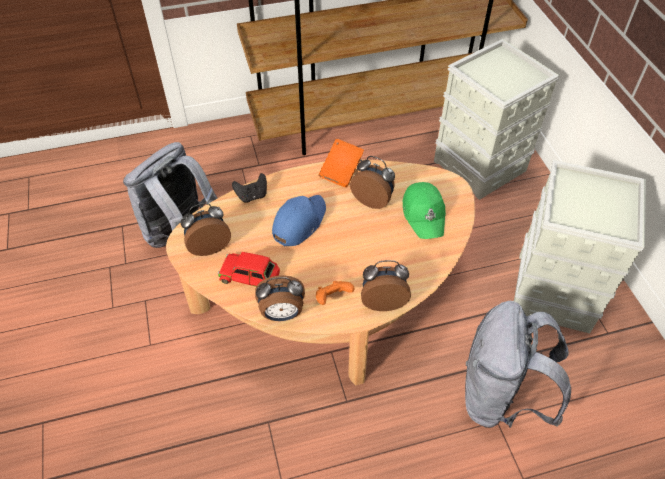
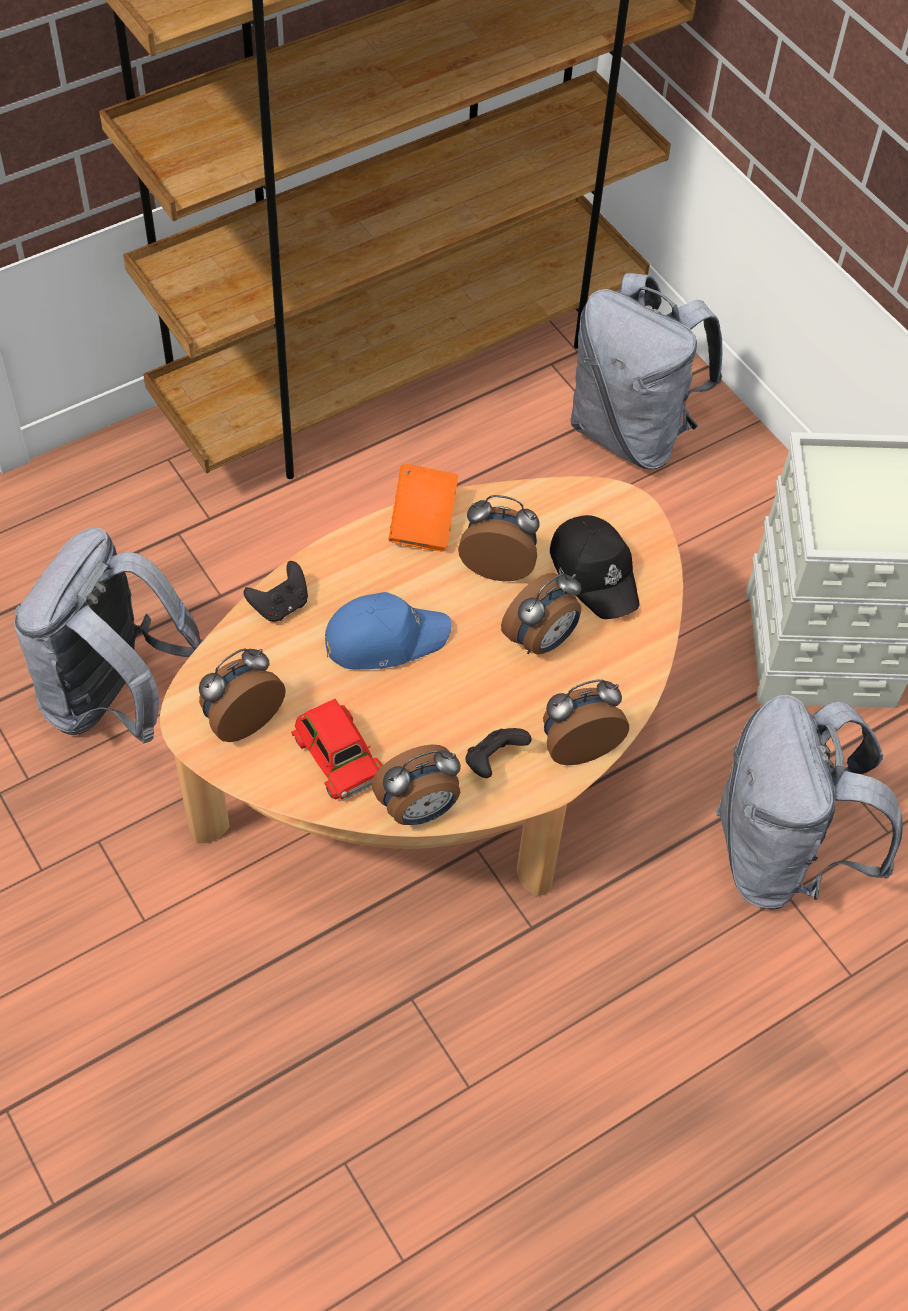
camera: 20 degrees left, 5 degrees up
(250, 275) = (337, 755): red toy car -> red toy car turned 120 degrees counterclockwise
(298, 223) = (384, 638): blue cap -> blue cap turned 60 degrees clockwise
(332, 298) = (493, 761): orange game controller -> black game controller
(382, 242) = (541, 640): none -> alarm clock
(424, 214) = (595, 572): green cap -> black cap
(481, 166) = (631, 432): grey storage box -> grey backpack

